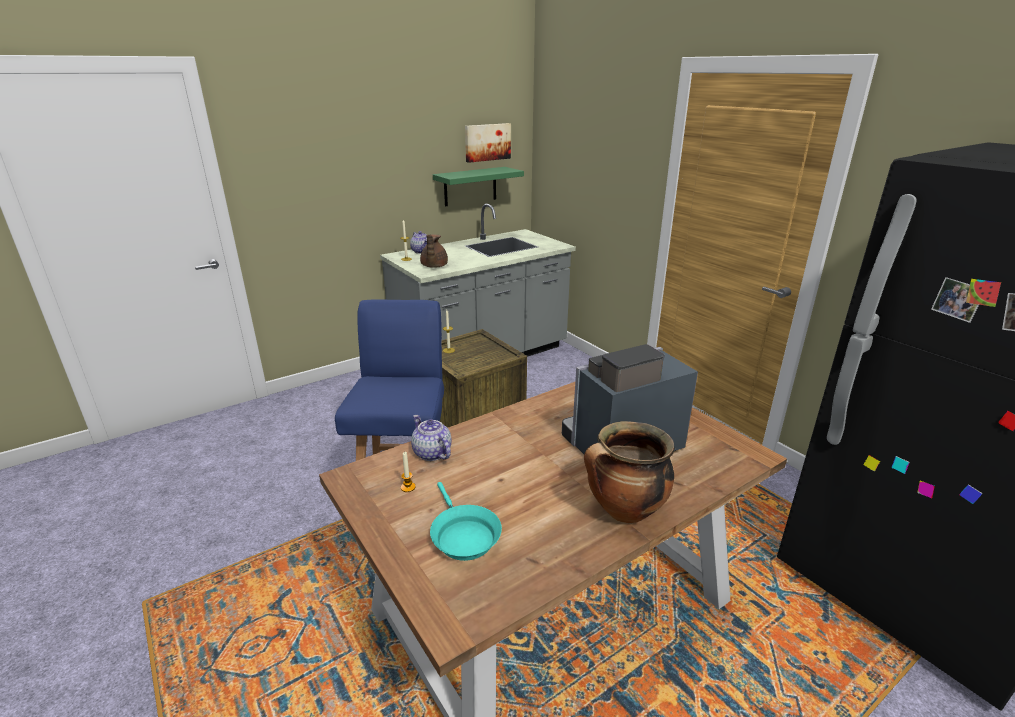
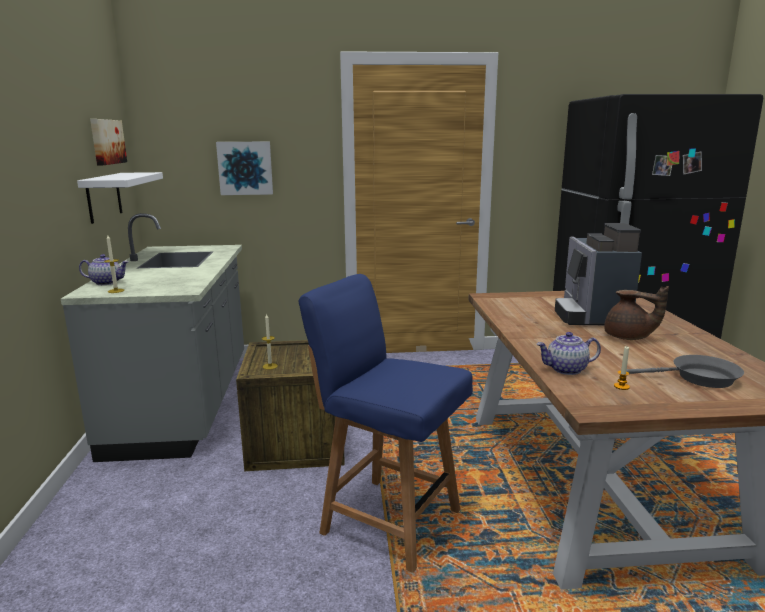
camera: 60 degrees left, 10 degrees down
(433, 266) = (173, 285): brown teapot -> brown teapot (628, 337)
(463, 535) = (699, 378): turquoise frying pan -> grey frying pan
(470, 186) = (104, 197): green shelf -> white shelf
(593, 175) = (245, 168): none -> picture
(624, 511) = (675, 331): cooking pot -> none

